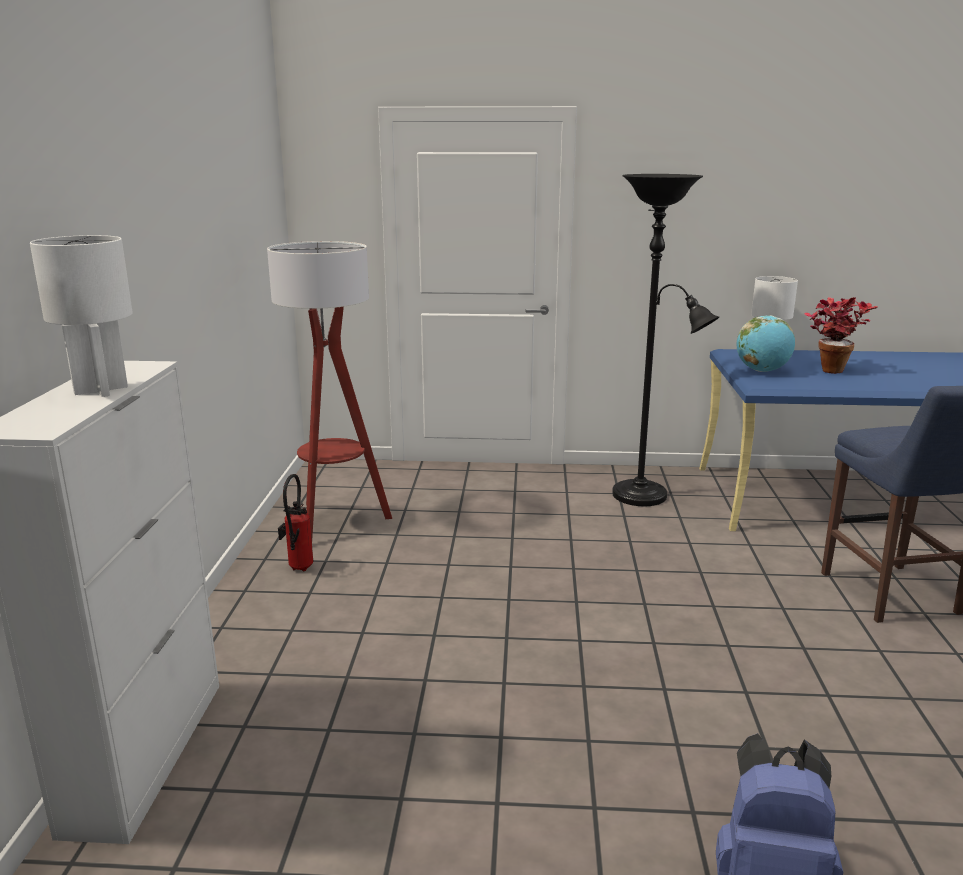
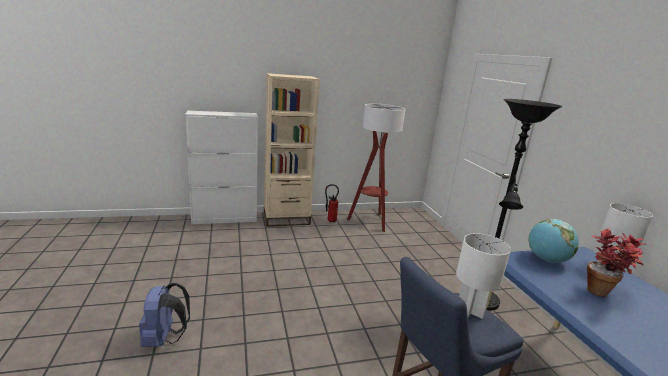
camera: 70 degrees right, 0 degrees up
(100, 390) = (225, 114): white table lamp -> white table lamp (469, 311)
(241, 631) = (286, 219): none -> beige bookcase

